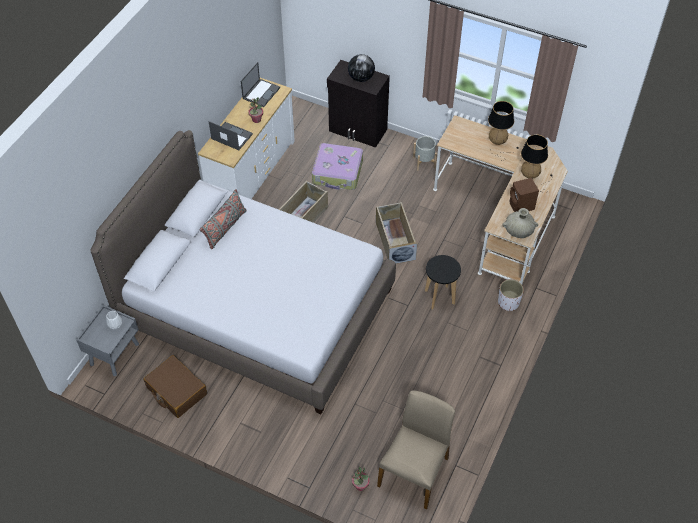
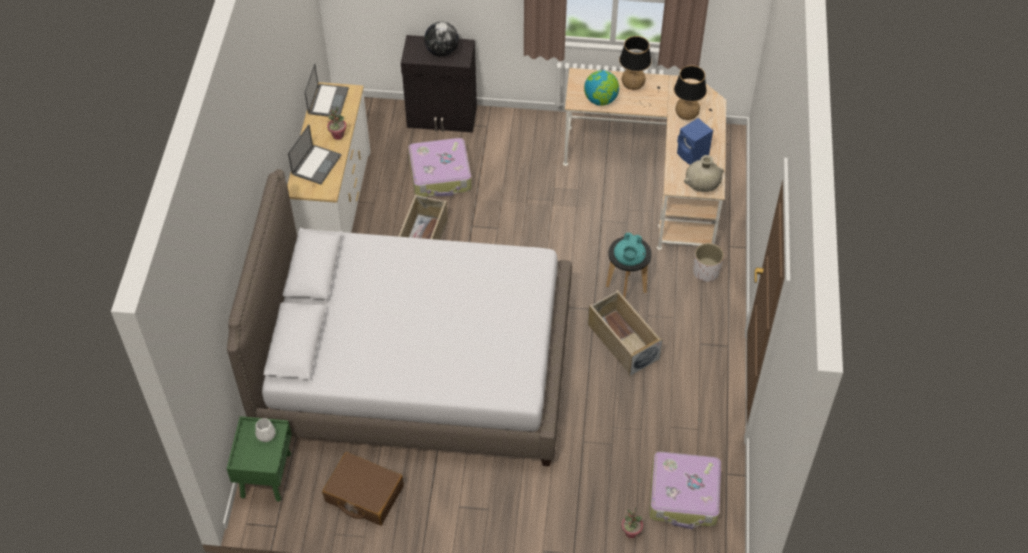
camera: 20 degrees left, 0 degrees up
(114, 354) = (266, 474): grey nightstand -> green nightstand
(225, 228) = (357, 278): grey pillow -> none
(231, 136) = (316, 164): laptop -> laptop turned 105 degrees clockwise
(394, 240) = (544, 237): beige storage box -> beige storage box (622, 341)
(414, 471) = (684, 496): beige chair -> suitcase
(424, 162) = (538, 135): grey planter -> none
(440, 273) = (629, 259): none -> turquoise teapot
(467, 145) = (600, 100): none -> globe
(521, 206) = (693, 154): brown speaker -> blue speaker

